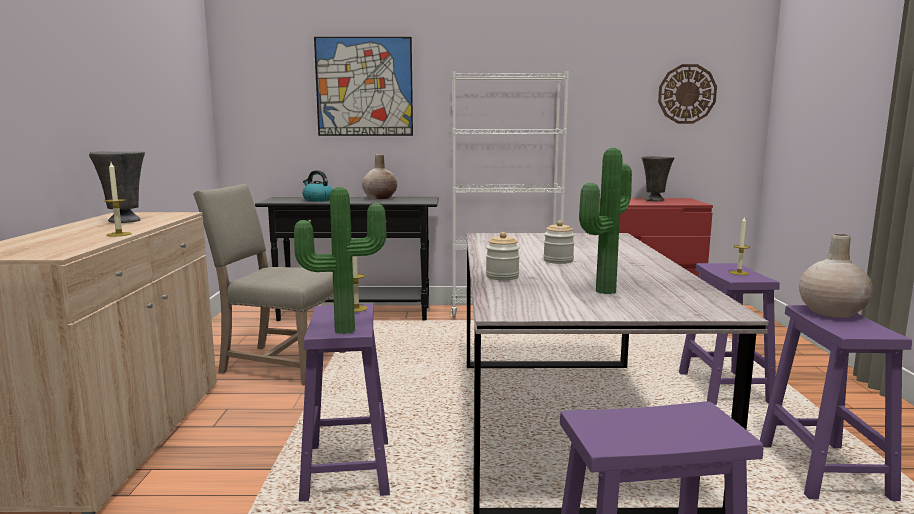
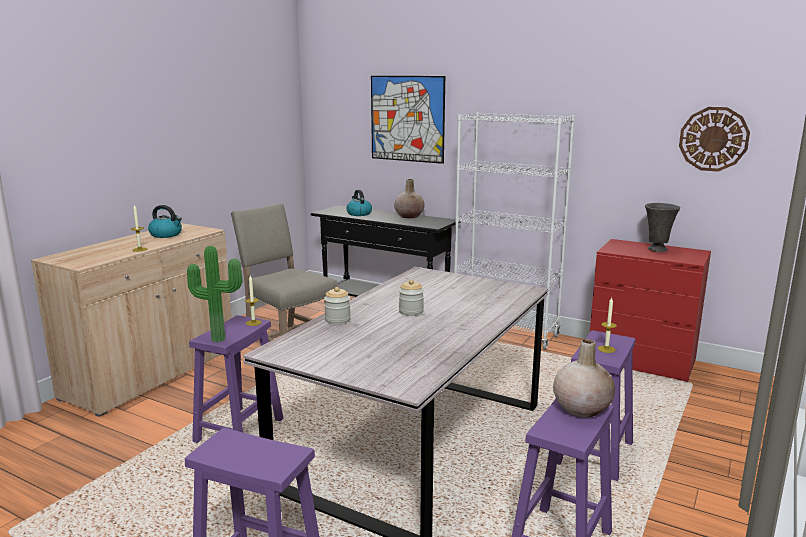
camera: 30 degrees right, 5 degrees up
(124, 221) = (166, 235): grey vase -> kettle
(601, 291) = (371, 348): potted plant -> none

